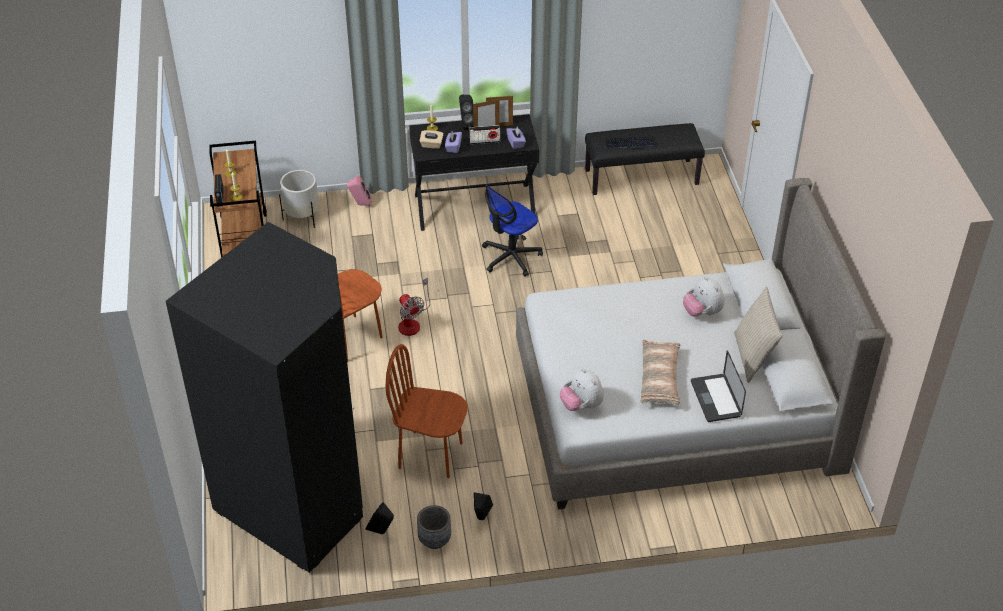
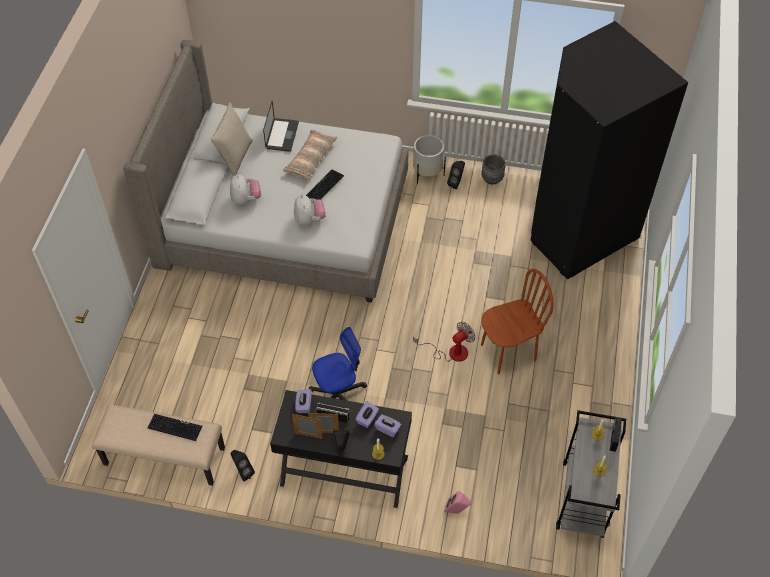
camera: 160 degrees left, 10 degrees up
(244, 239) = (583, 499): brown cart -> grey cart
(302, 217) = (519, 512): white planter -> white planter (427, 173)
(382, 532) = (525, 192): black speaker -> black speaker (242, 472)
(412, 322) = (451, 352): fan -> fan turned 60 degrees clockwise
(430, 455) = (475, 235): brown chair -> none
(431, 145) = (388, 429): beige tissue box -> purple tissue box
(581, 405) = (375, 155): plush toy -> plush toy (309, 220)
(620, 347) = (324, 187): none -> keyboard
(642, 177) = (164, 457): black bench -> beige bench

